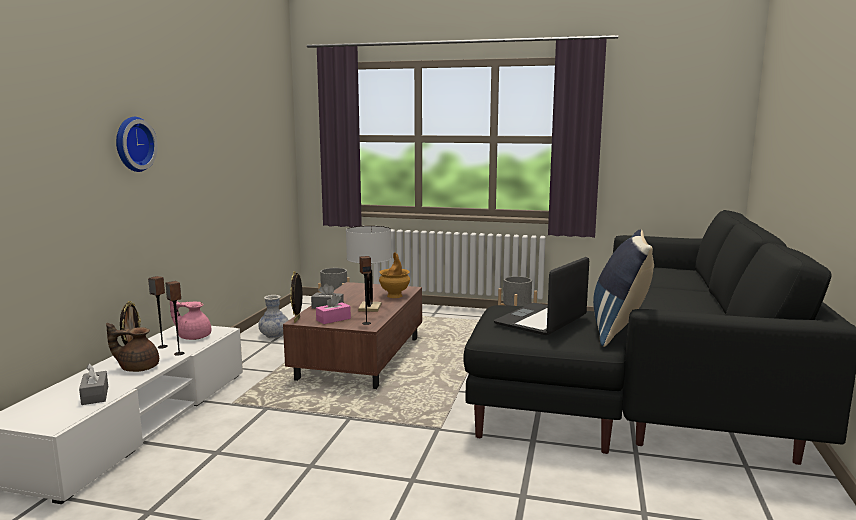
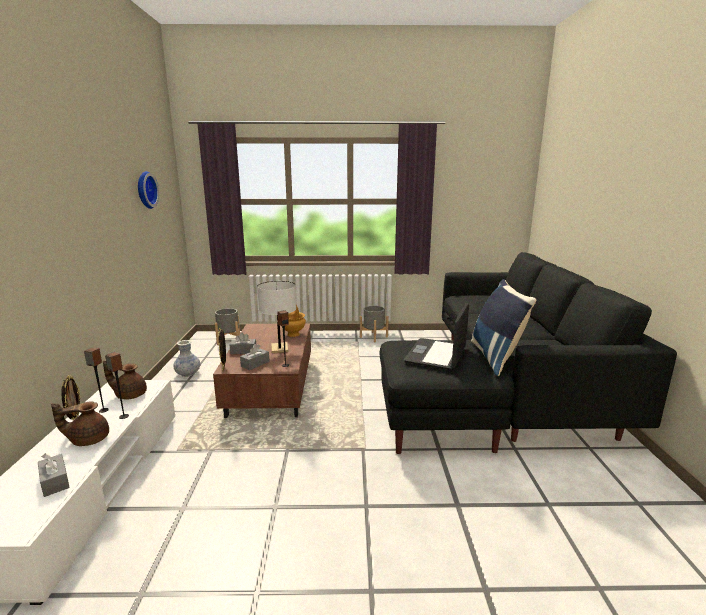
camera: 15 degrees left, 5 degrees up
(132, 144) = (50, 222): wall clock -> wall clock (145, 190)
(193, 337) = (130, 395): pink teapot -> brown teapot
(333, 319) = (255, 364): pink tissue box -> grey tissue box

